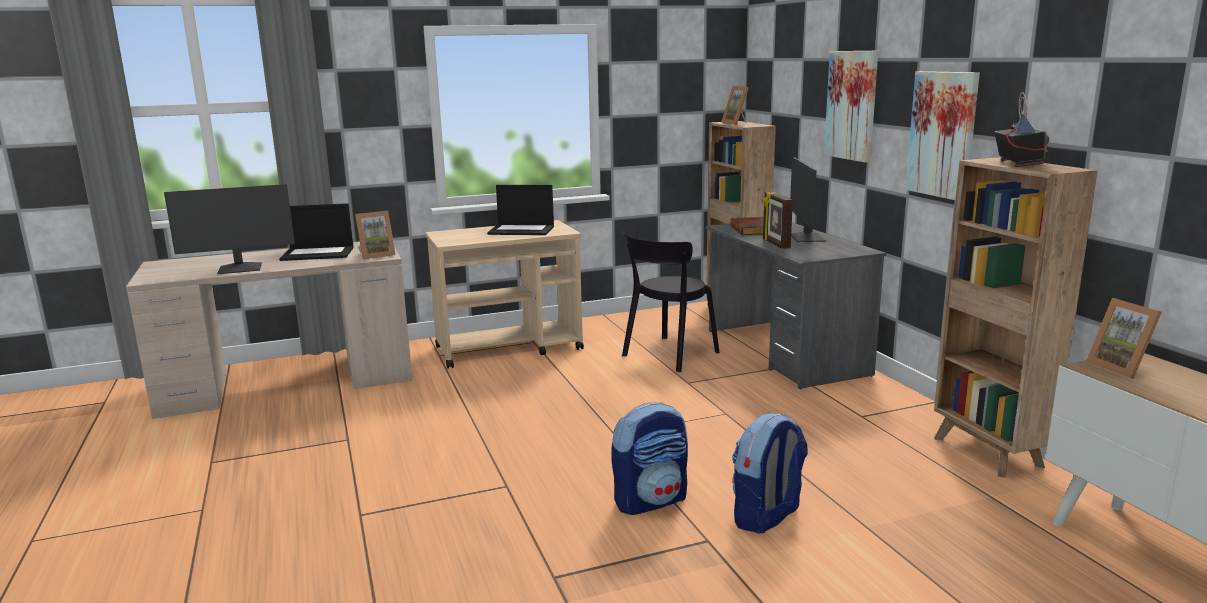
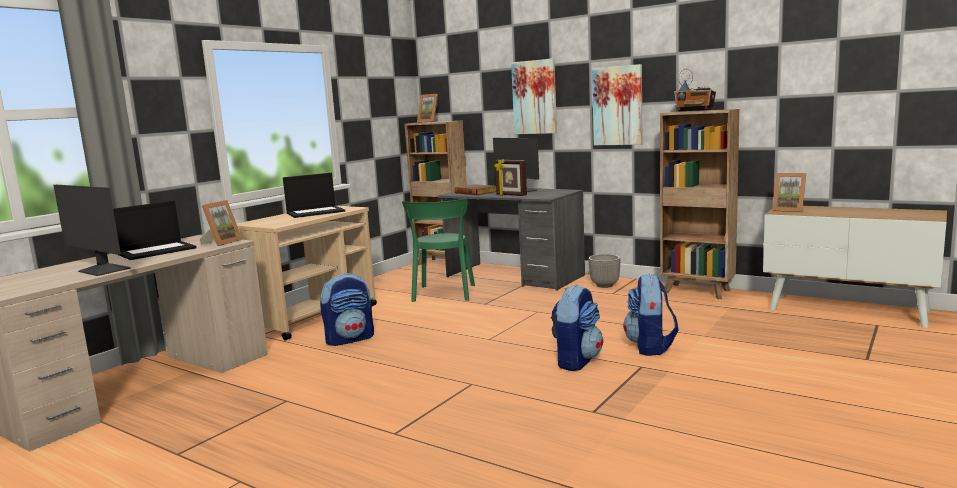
camera: 35 degrees left, 5 degrees down
(240, 269) = (103, 270): monitor -> monitor turned 90 degrees clockwise
(496, 386) = (350, 339): none -> backpack
(668, 355) = (443, 294): black chair -> green chair
(873, 400) = (604, 285): none -> planter
(1018, 163) = (694, 110): radio -> radio turned 150 degrees clockwise

